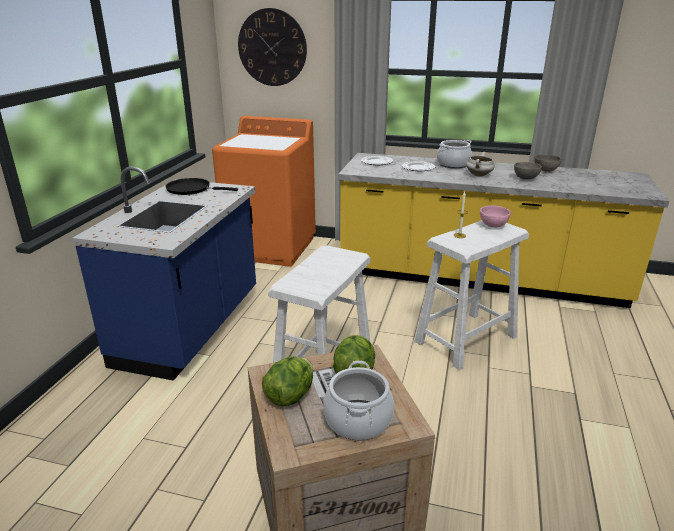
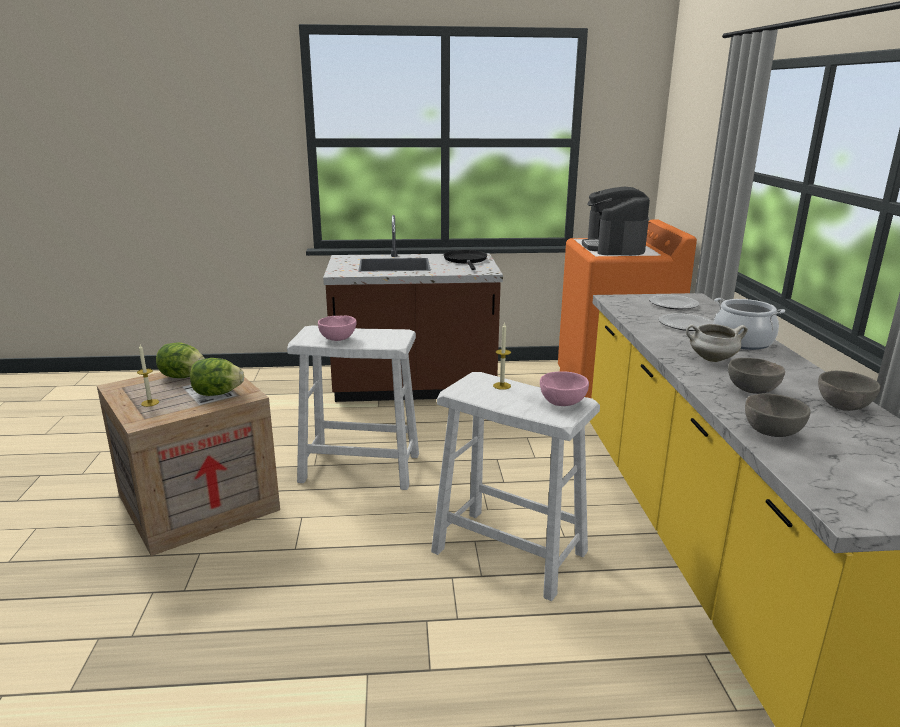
camera: 70 degrees right, 5 degrees down
(191, 328) = (414, 389): blue counter -> brown counter
(264, 142) = (614, 247): none -> coffee machine
(272, 47) = (692, 136): wall clock -> none
(325, 277) = (338, 339): none -> pink bowl
(358, 420) = (150, 403): cooking pot -> candle
(575, 187) = (771, 432): none -> grey bowl

